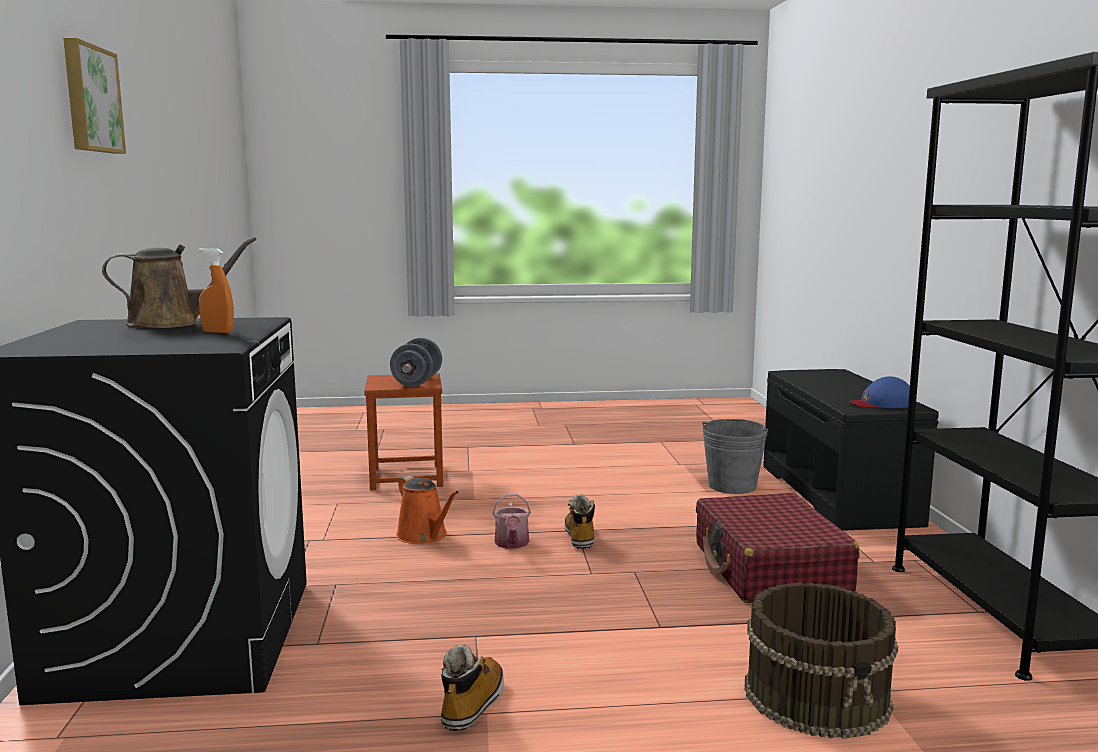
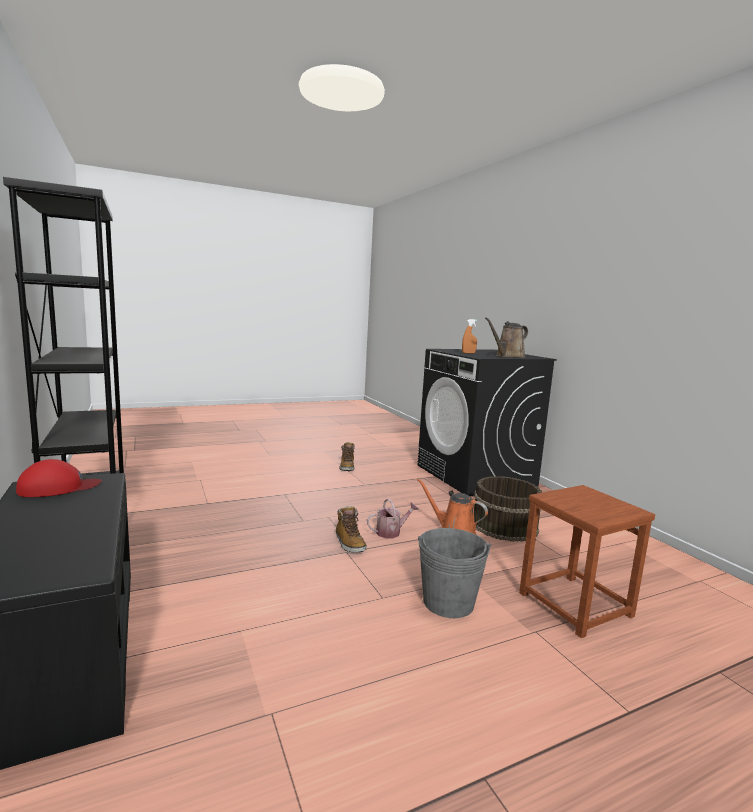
camera: 160 degrees right, 0 degrees up
(90, 99) = (619, 250): picture -> none
(417, 382) = (571, 501): grey dumbbell -> none
(512, 544) = (391, 532): watering can -> watering can turned 90 degrees clockwise
(732, 486) = (203, 649): grey bucket -> grey bucket (448, 602)
(770, 569) = (213, 531): red suitcase -> none
(818, 695) = (221, 477): brown bucket -> brown bucket (503, 526)
(882, 403) = (58, 487): blue cap -> red cap

